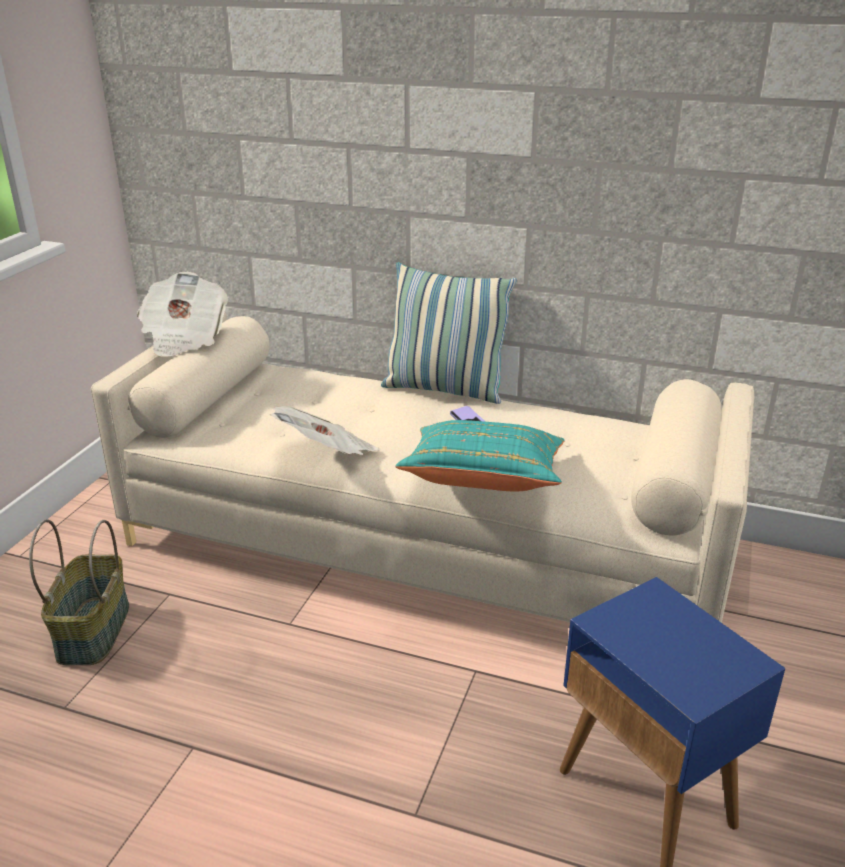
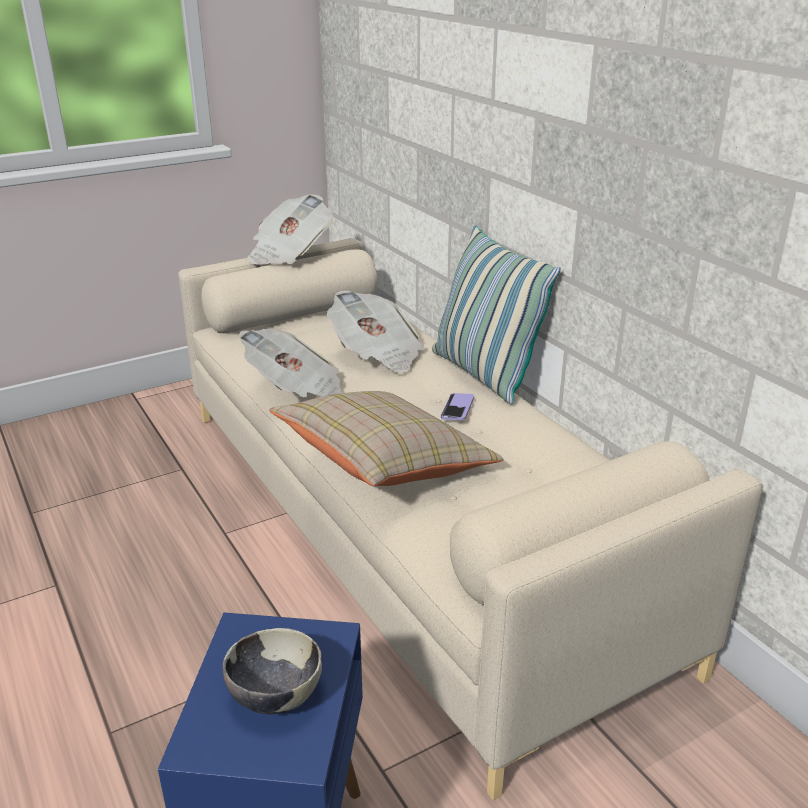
camera: 40 degrees right, 0 degrees up
(92, 630) = (108, 470): basket -> none
(343, 404) = (377, 354): none -> newspaper
(484, 481) = (385, 466): turquoise pillow -> beige pillow
(686, 643) = (275, 697): none -> bowl

